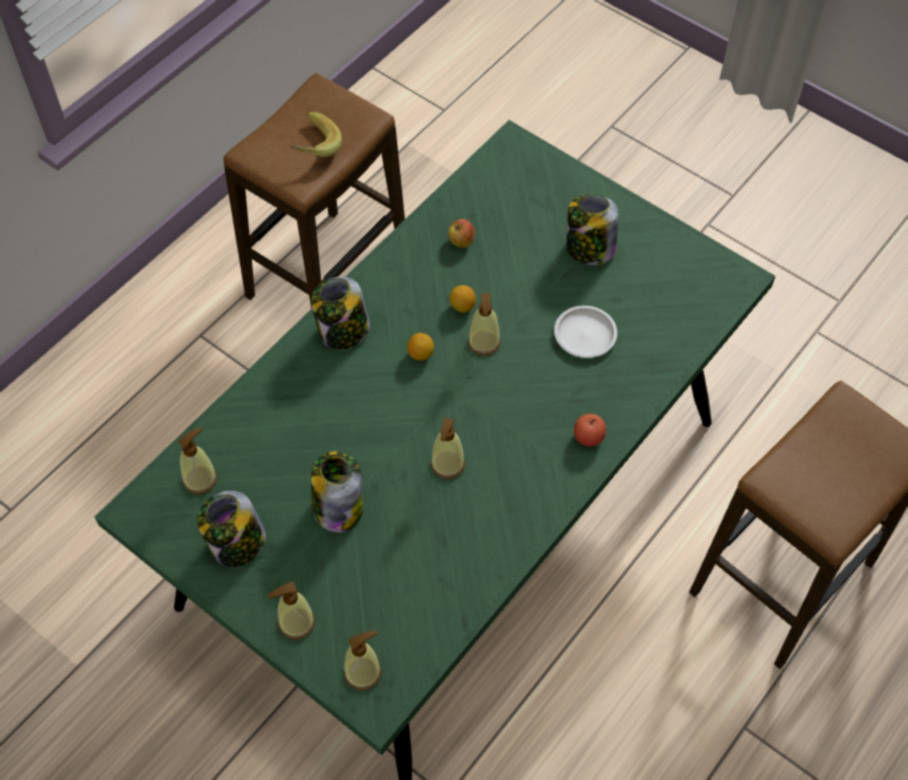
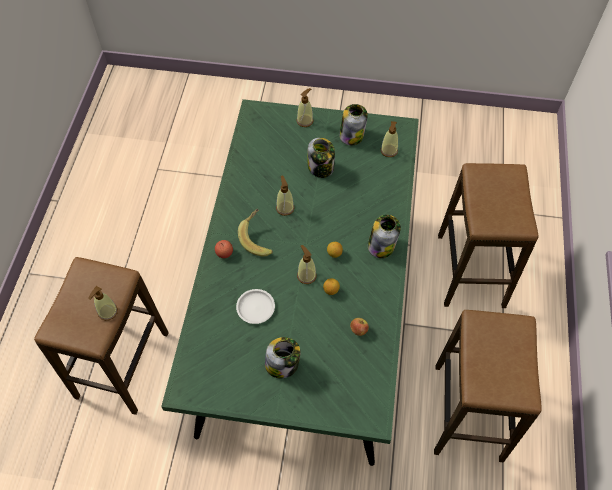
camera: 150 degrees right, 0 degrees up
(156, 443) = (470, 271): none -> stool
(312, 147) = (492, 350): banana -> banana (258, 239)
(363, 672) = (266, 117): soap dispenser -> soap dispenser (107, 312)

